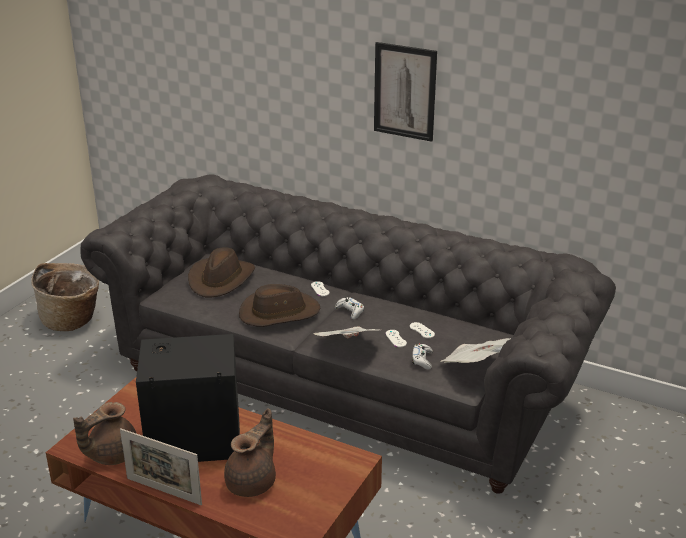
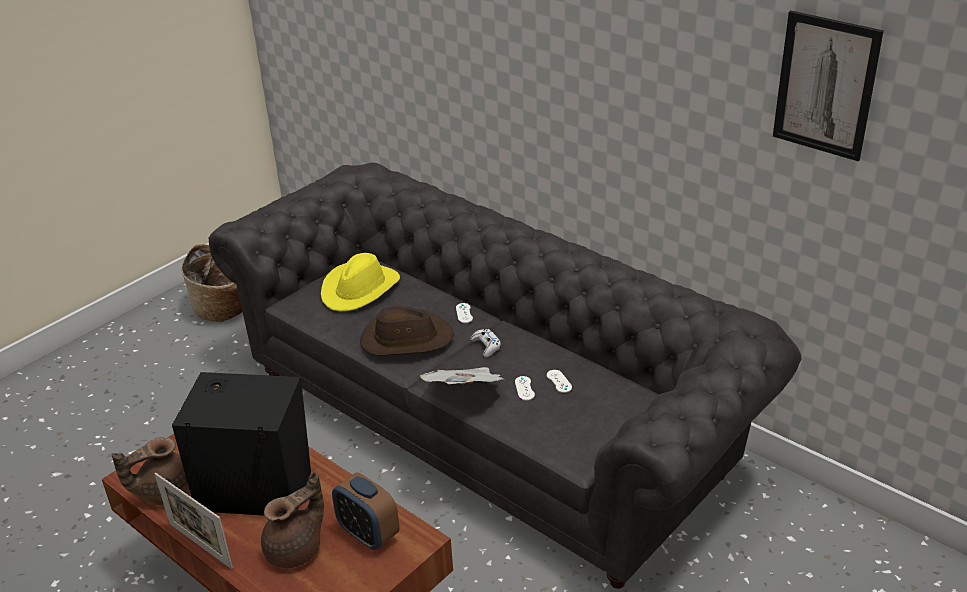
camera: 15 degrees right, 5 degrees up
(221, 279) = (360, 289): brown hat -> yellow hat
(311, 462) = (368, 534): none -> alarm clock
(405, 91) = (574, 90): picture -> picture (825, 86)
(422, 360) = (543, 420): white game controller -> none
(477, 366) = (604, 437): newspaper -> none

